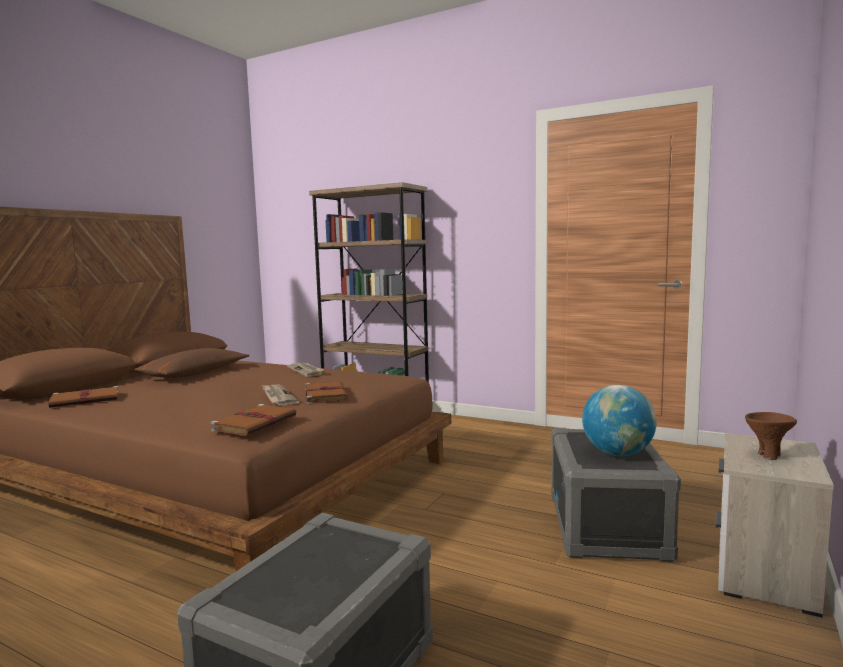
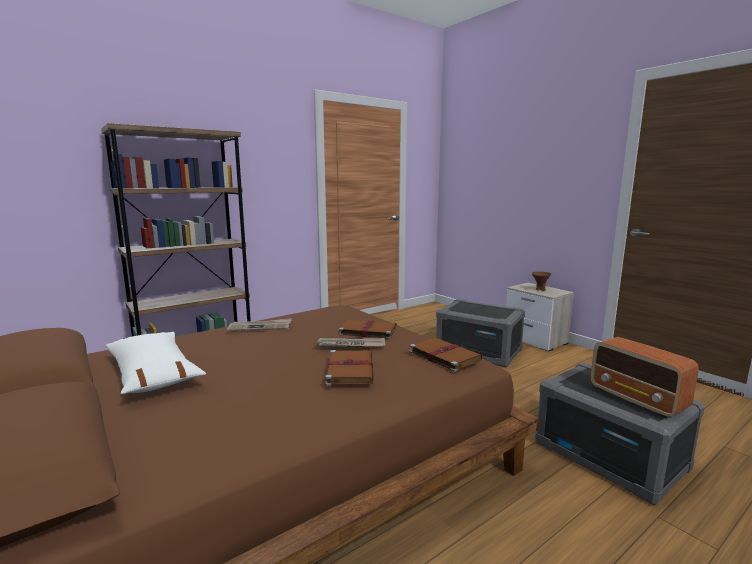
camera: 65 degrees left, 5 degrees up
(87, 400) = (196, 443): brown book -> brown book (350, 369)
(194, 374) = (153, 373): brown pillow -> white pillow
(290, 585) = (637, 399): none -> radio
(617, 454) = (488, 310): globe -> none

